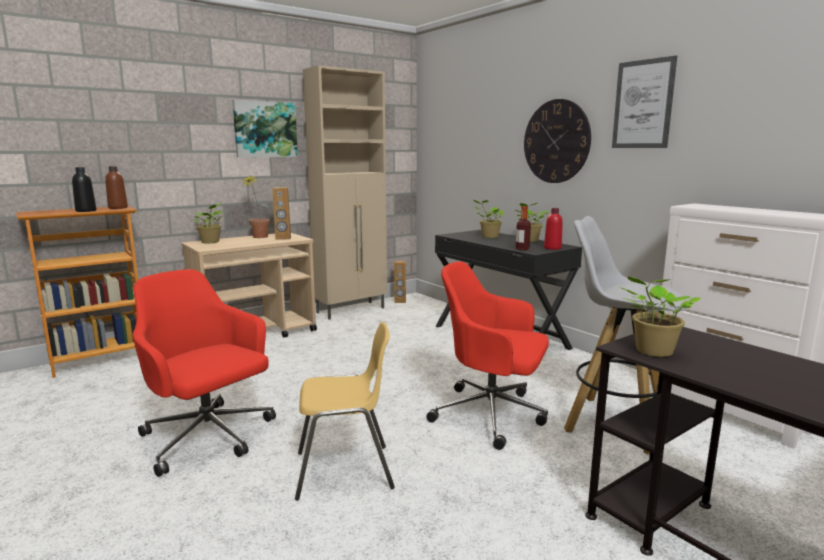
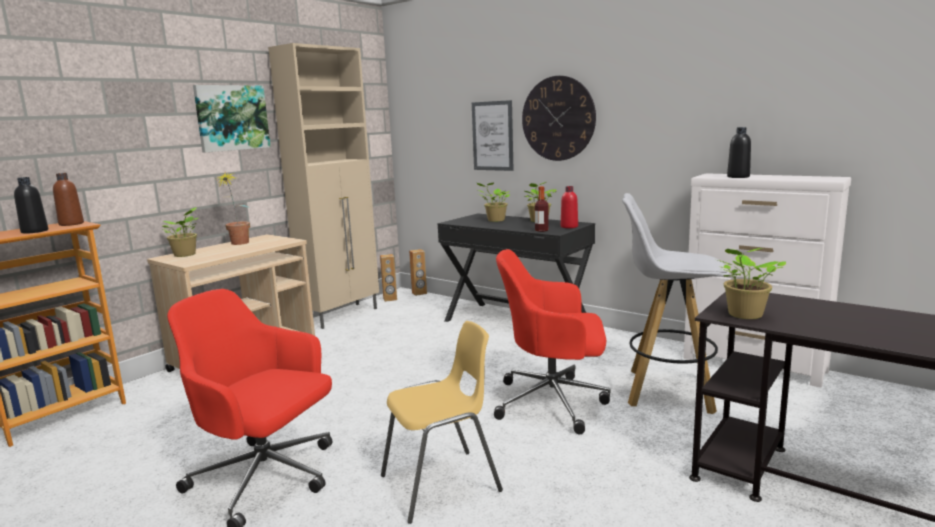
camera: 15 degrees left, 0 degrees up
(283, 238) = (270, 242): brown speaker -> brown speaker (419, 293)
(643, 104) = (647, 80): picture -> picture (492, 136)
(722, 208) = (738, 177): none -> black bottle

